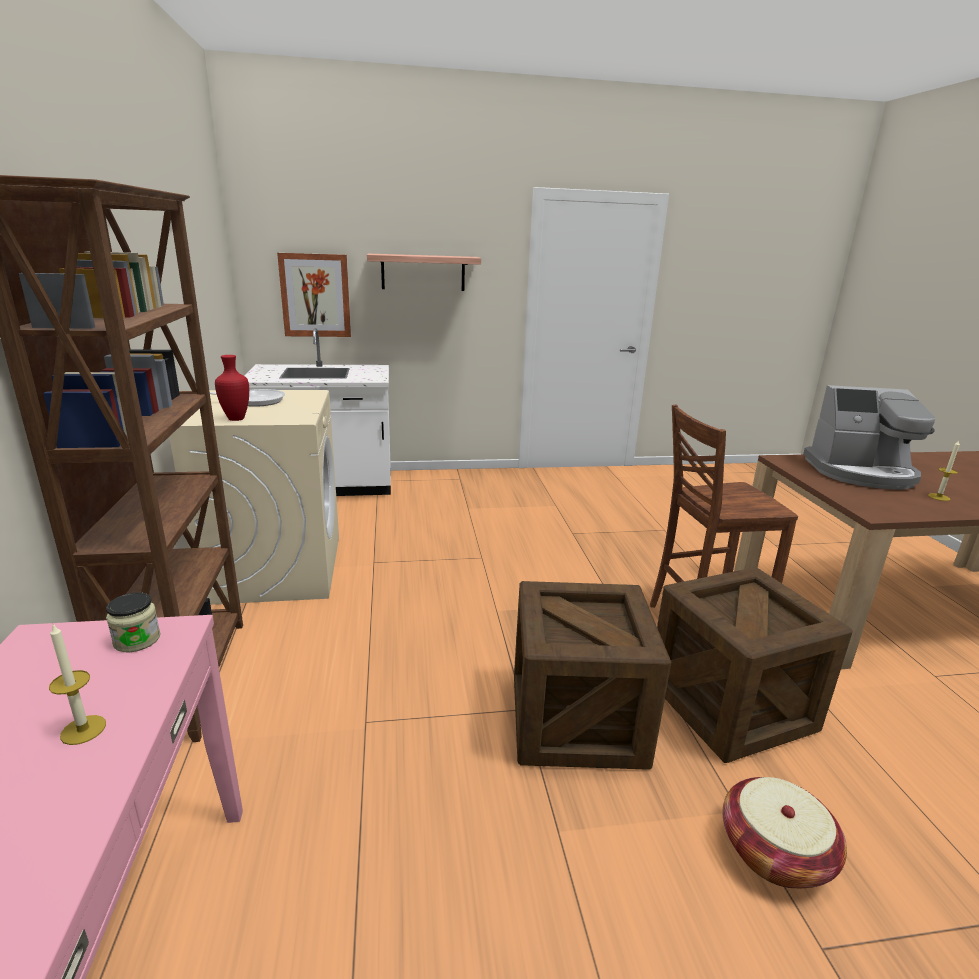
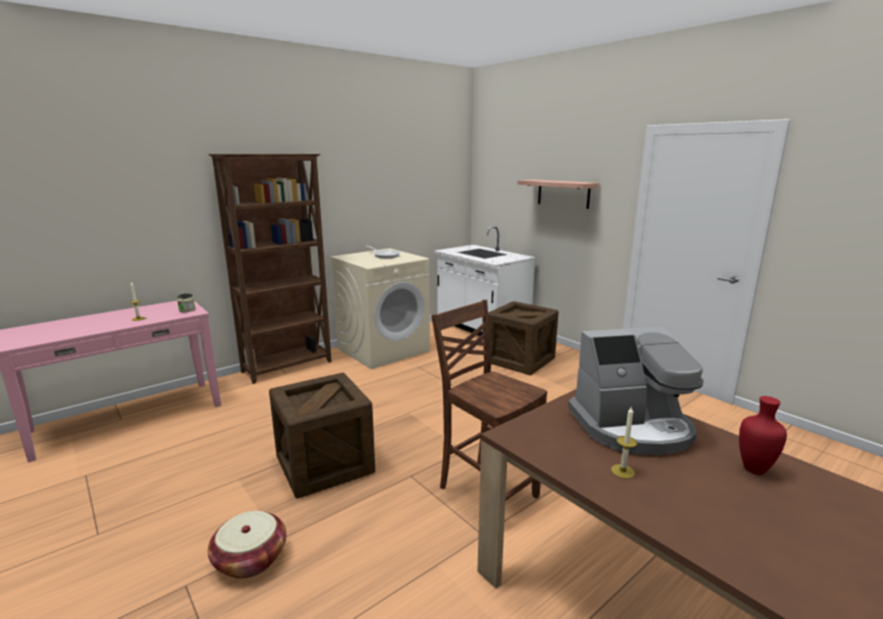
camera: 60 degrees right, 5 degrees down
(237, 419) = (354, 260): red vase -> red vase (755, 470)
(315, 295) = (504, 205): picture -> none
(730, 705) = (383, 522): crate -> crate (520, 360)
(861, 473) = (632, 427): coffee machine -> coffee machine turned 75 degrees counterclockwise

